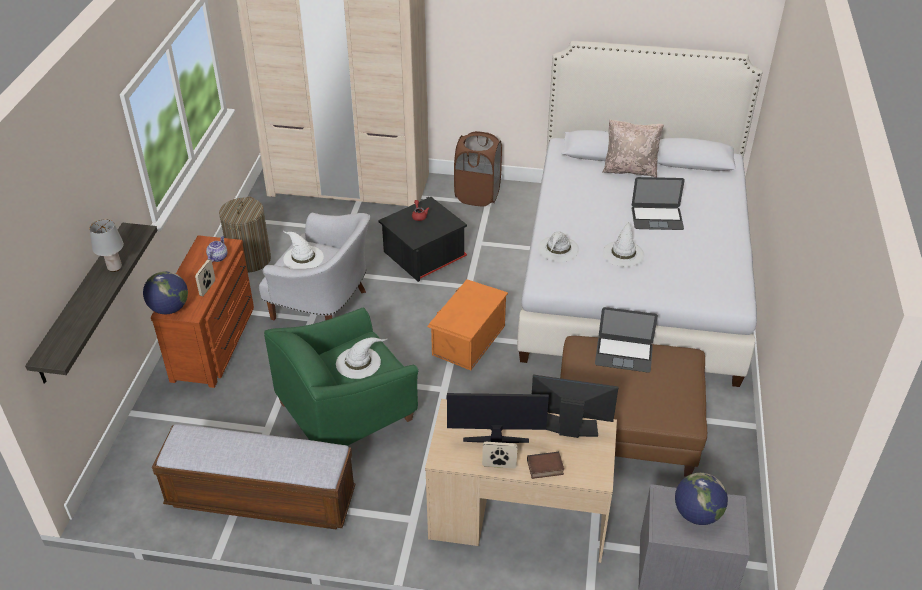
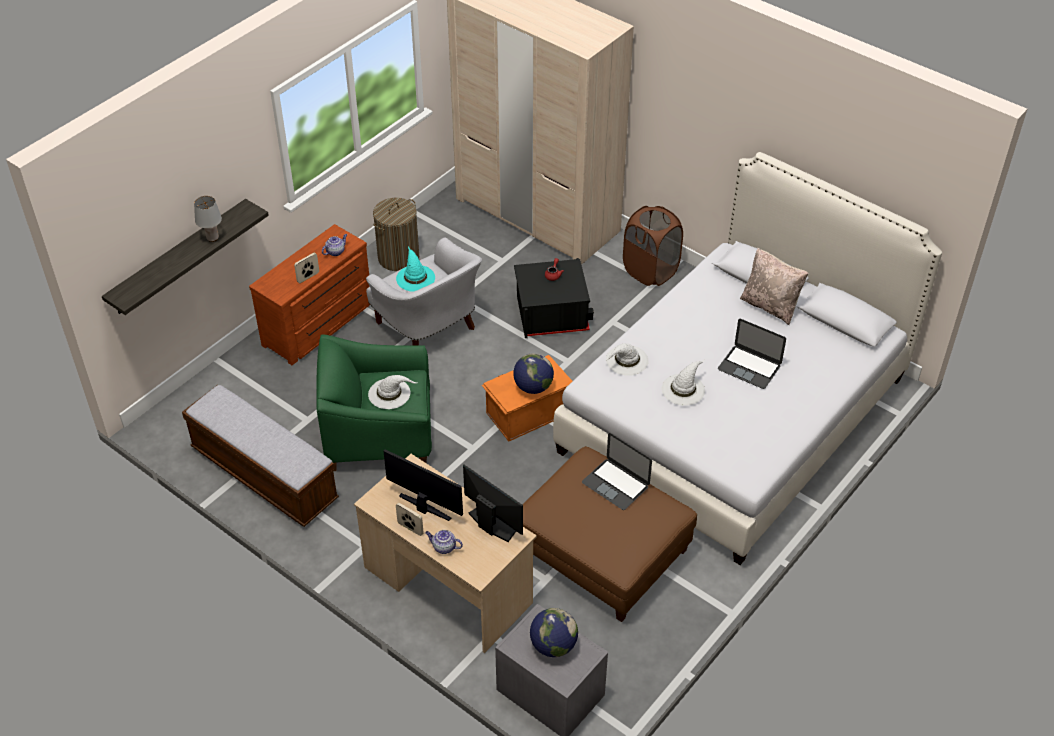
camera: 30 degrees right, 5 degrees up
(169, 308) = (267, 284): globe -> globe (533, 387)
(302, 257) = (415, 277): white hat -> turquoise hat
(544, 468) = (443, 547): book -> teapot

